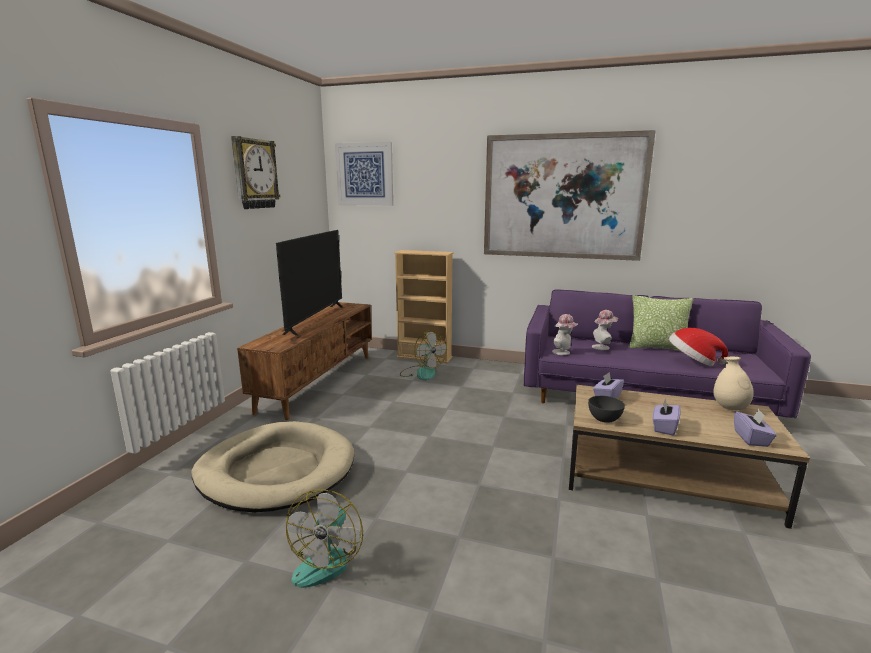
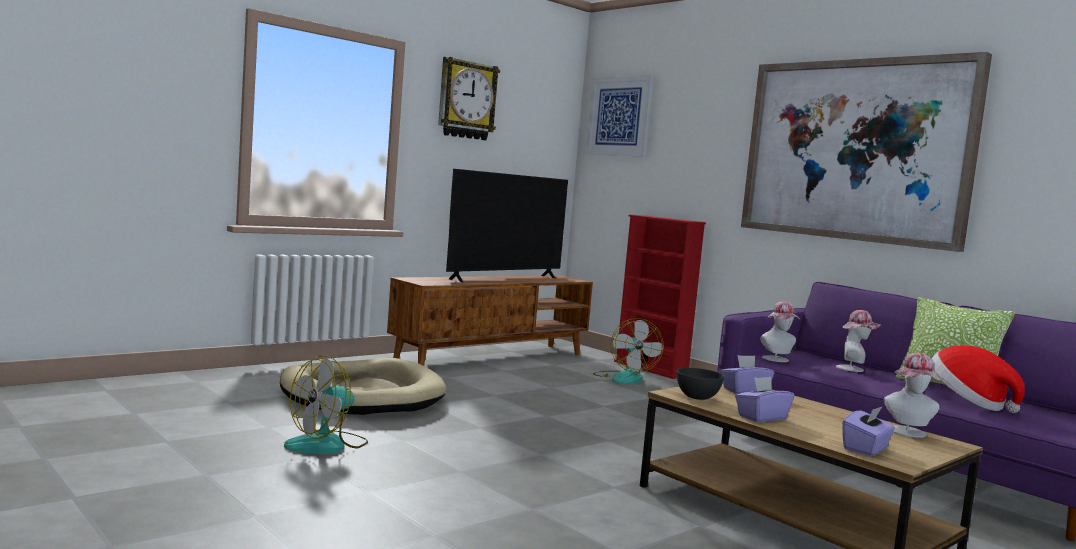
camera: 30 degrees right, 10 degrees down
(424, 357) = (651, 369): beige bookcase -> red bookcase
(730, 408) = (909, 433): beige vase -> hat

